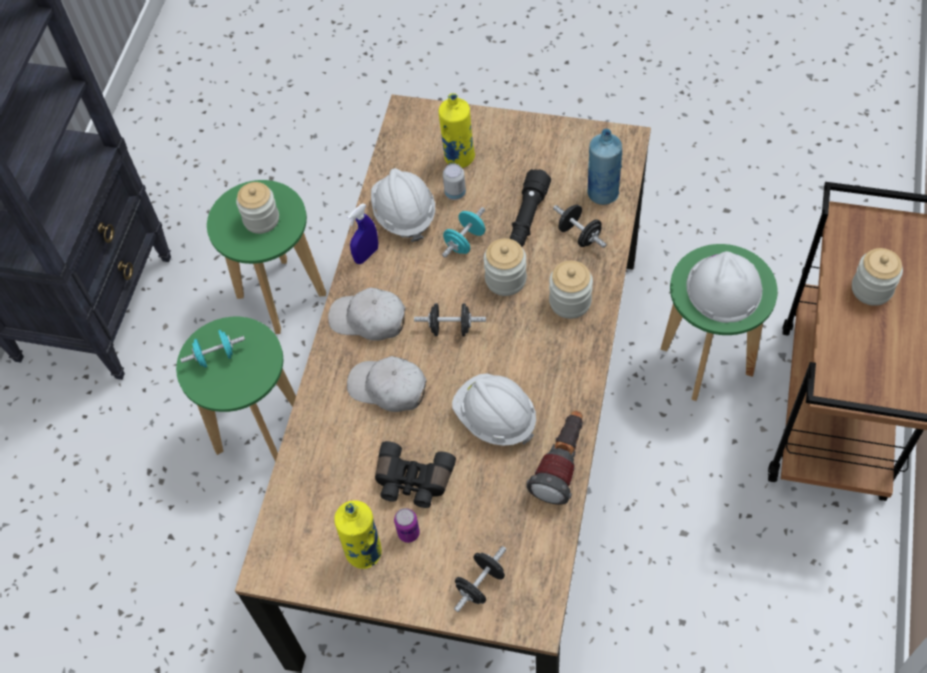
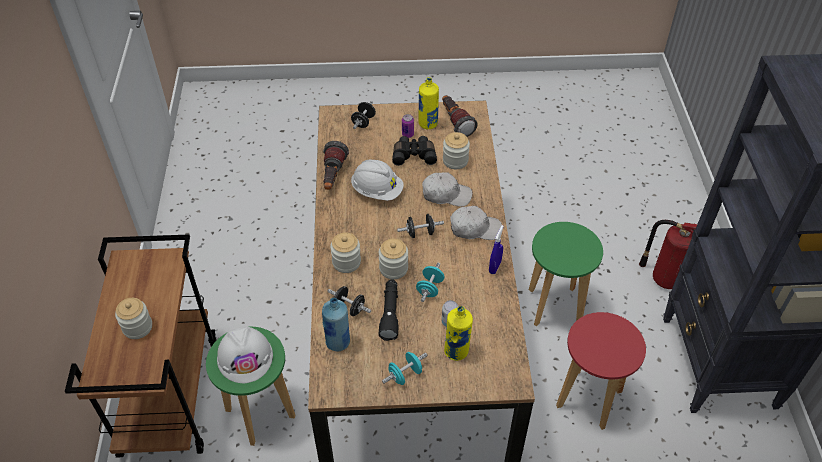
camera: 160 degrees right, 10 degrees down
(77, 441) = (664, 278): none -> fire extinguisher
(216, 356) = (577, 248): turquoise dumbbell -> turquoise dumbbell (405, 374)
(261, 219) = (602, 343): jar -> jar (455, 161)
(281, 295) = (589, 399): green stool -> red stool
(314, 543) = (455, 122): none -> flashlight
(404, 214) = (481, 300): white hard hat -> none

